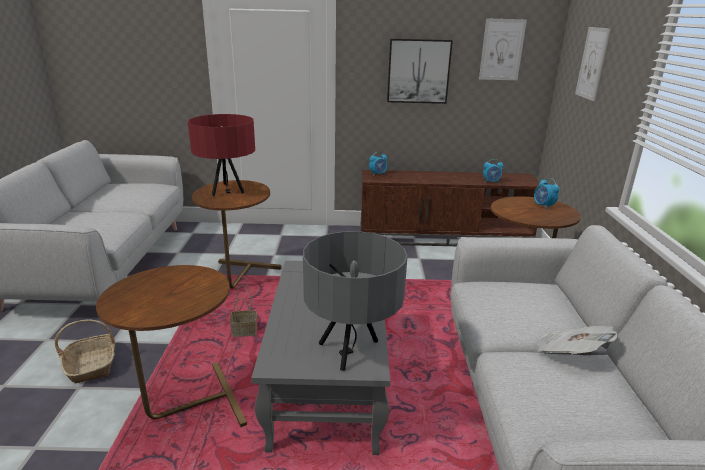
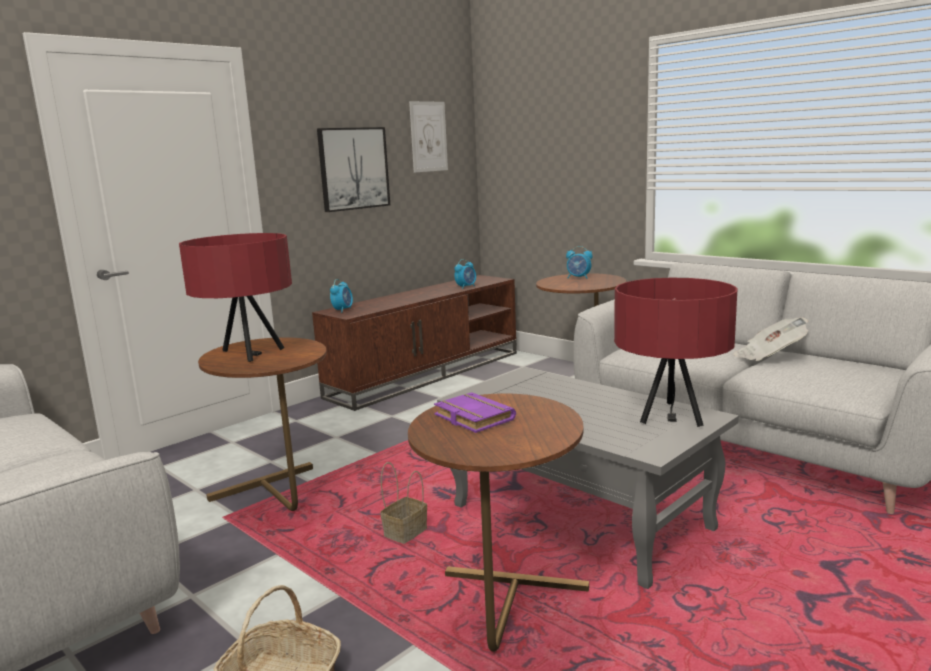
camera: 45 degrees left, 10 degrees down
(170, 282) = (471, 418): none -> purple book
(352, 350) = (671, 415): grey table lamp -> red table lamp
(592, 63) = (543, 136): picture -> none

